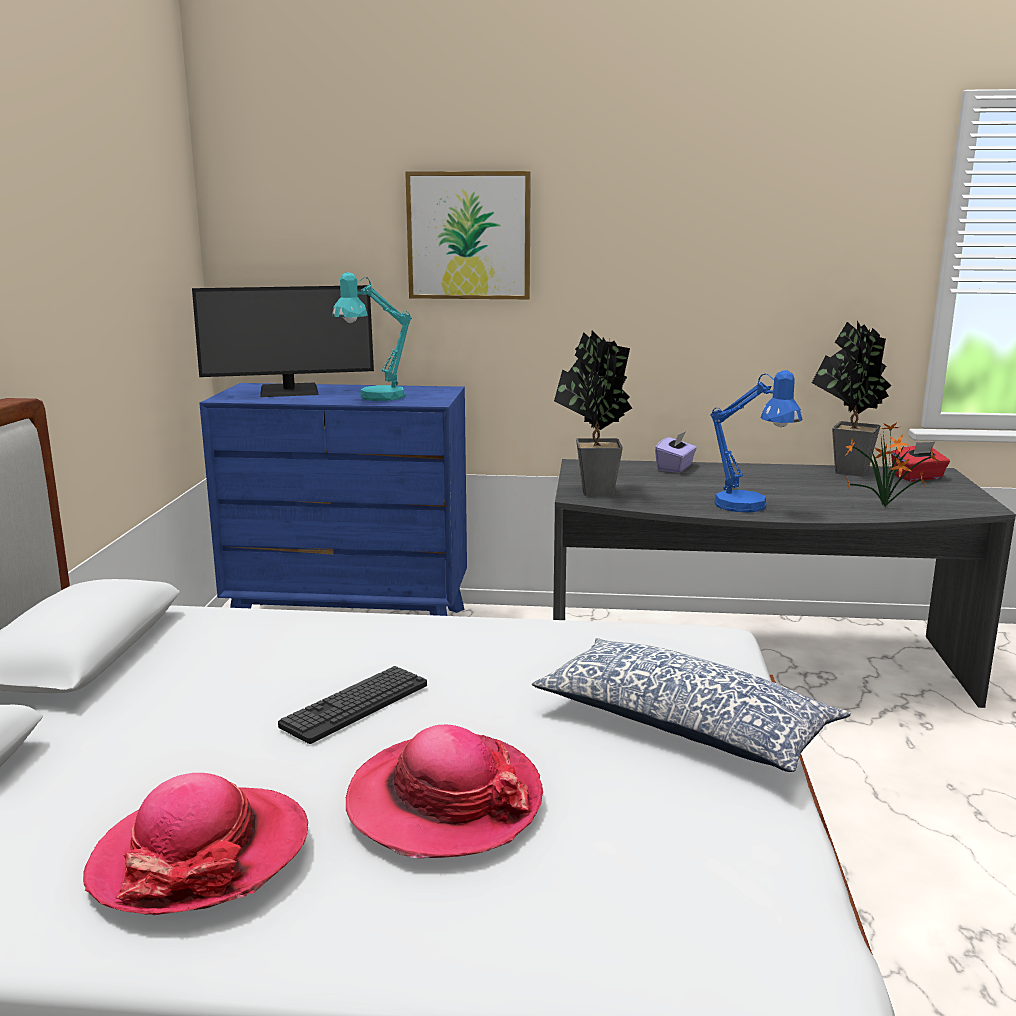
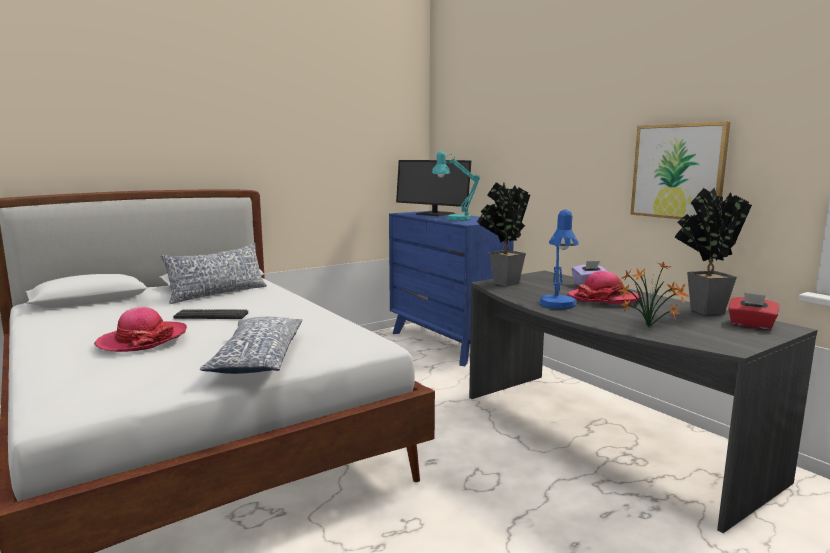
camera: 50 degrees right, 5 degrees down
(172, 665) = (217, 293): none -> pillow
(201, 855) = (85, 327): hat -> hat (604, 298)
(469, 236) = (524, 133): picture -> picture (678, 171)

